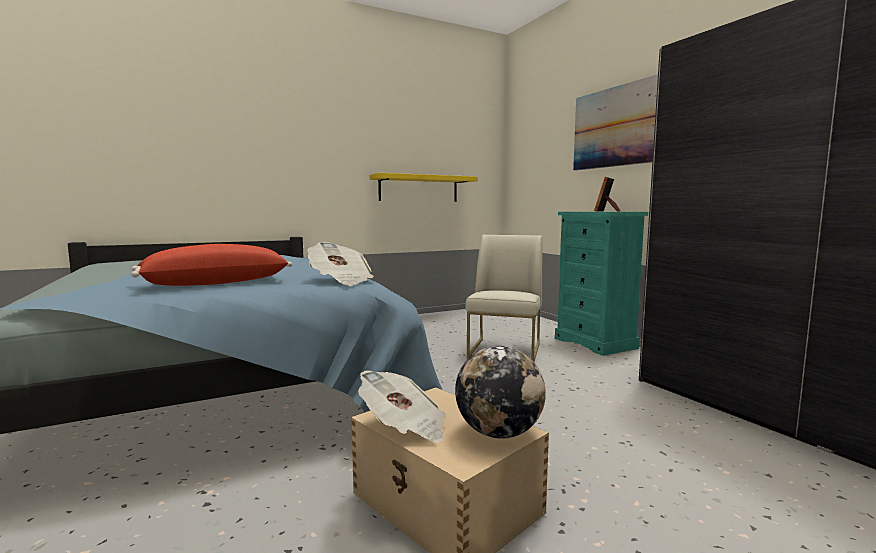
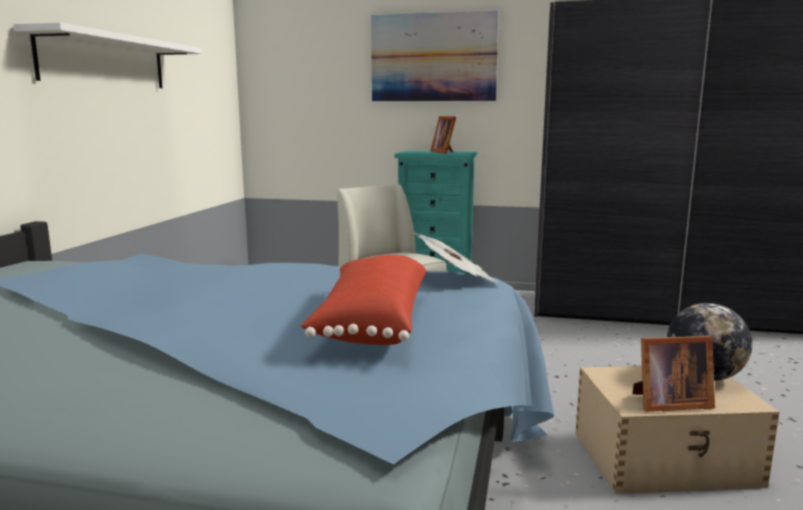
camera: 50 degrees left, 5 degrees up
(367, 152) = (105, 61): none -> white shelf
(404, 428) = (668, 403): newspaper -> picture frame
(418, 189) = (166, 121): yellow shelf -> none

